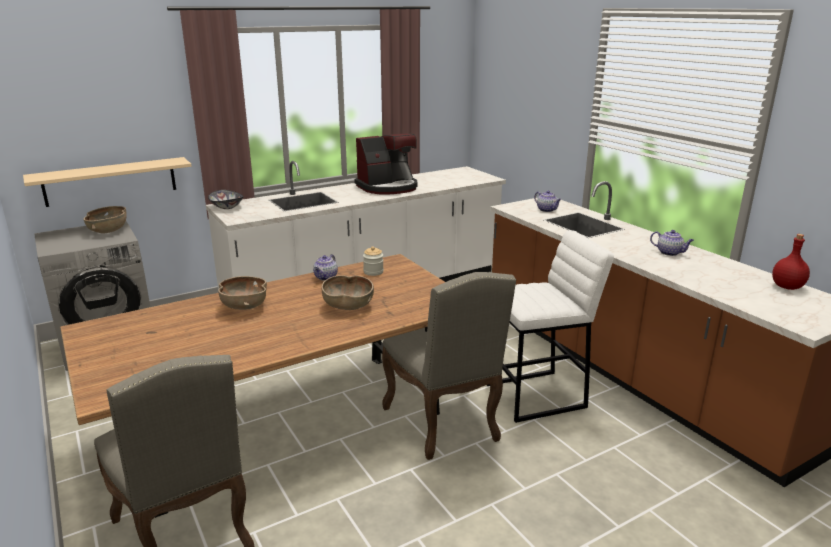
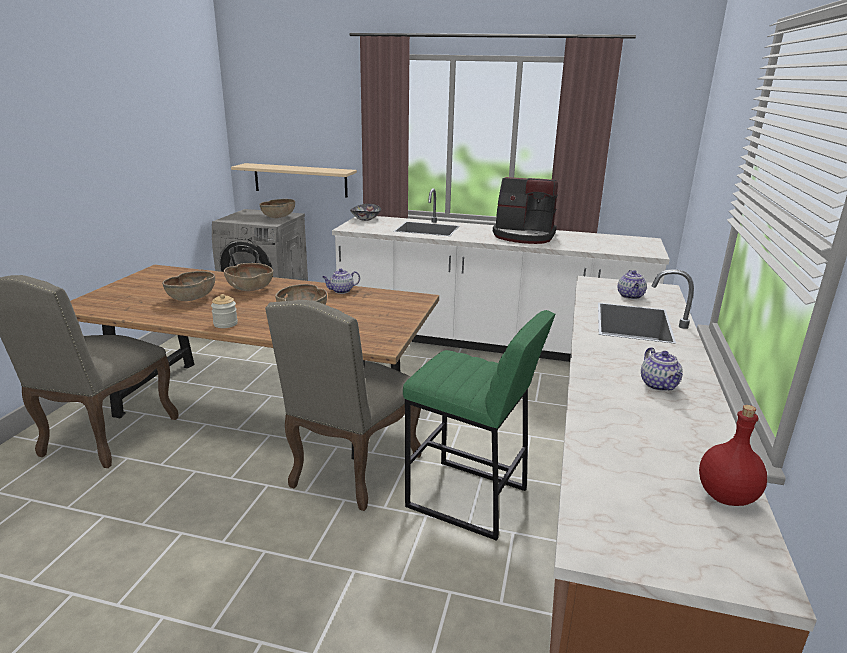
camera: 45 degrees right, 0 degrees up
(213, 336) = (192, 298): none -> brown bowl
(373, 272) = (382, 300): jar -> jar (225, 324)
(537, 395) = (470, 498): white stool -> green stool

